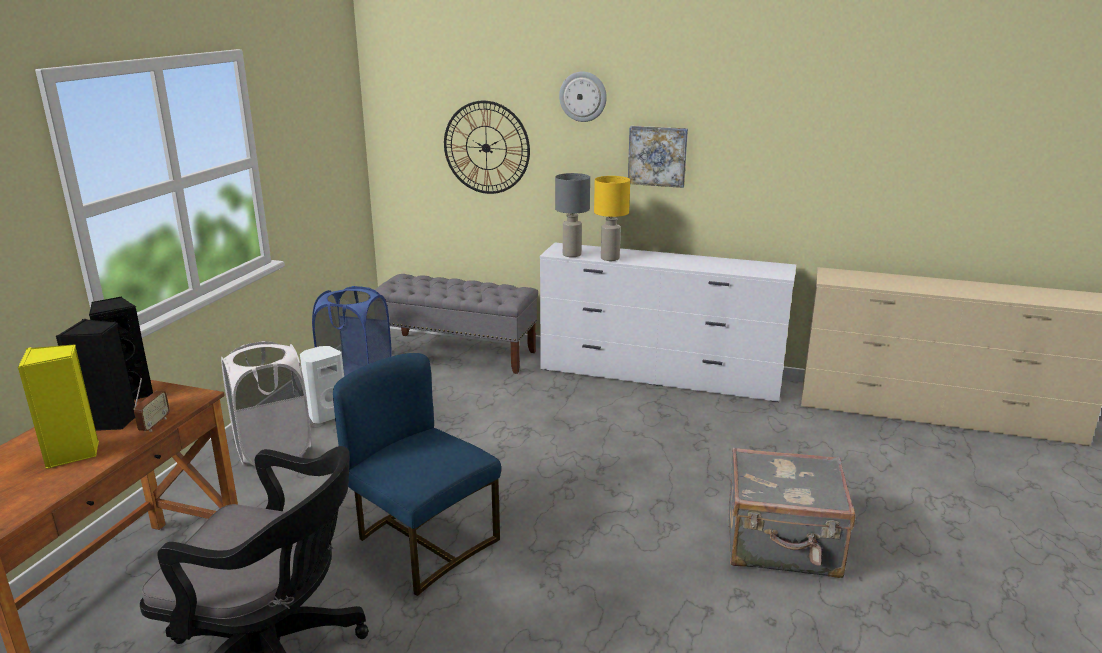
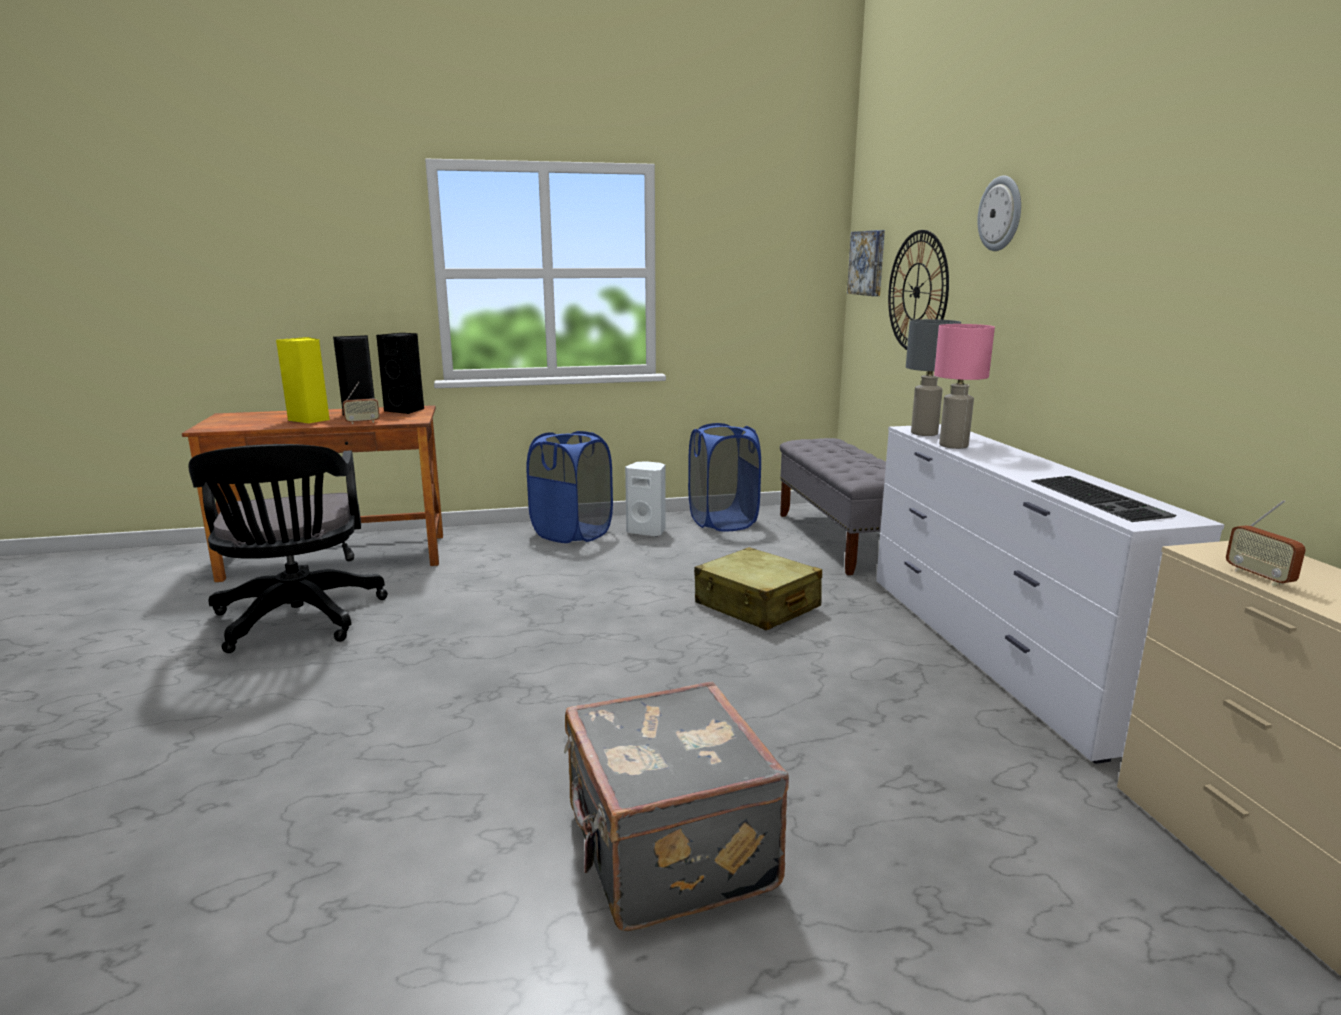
camera: 60 degrees right, 5 degrees down
(273, 449) = (572, 533): white laundry basket -> blue laundry basket
(423, 543) = (486, 624): blue chair -> none
(526, 420) = (757, 606): none -> beige suitcase
(610, 258) = (954, 446): yellow table lamp -> pink table lamp
(657, 156) = (1065, 301): picture -> picture (868, 263)
(742, 268) = (1101, 498): none -> keyboard
(862, 284) = (1259, 577): none -> radio

